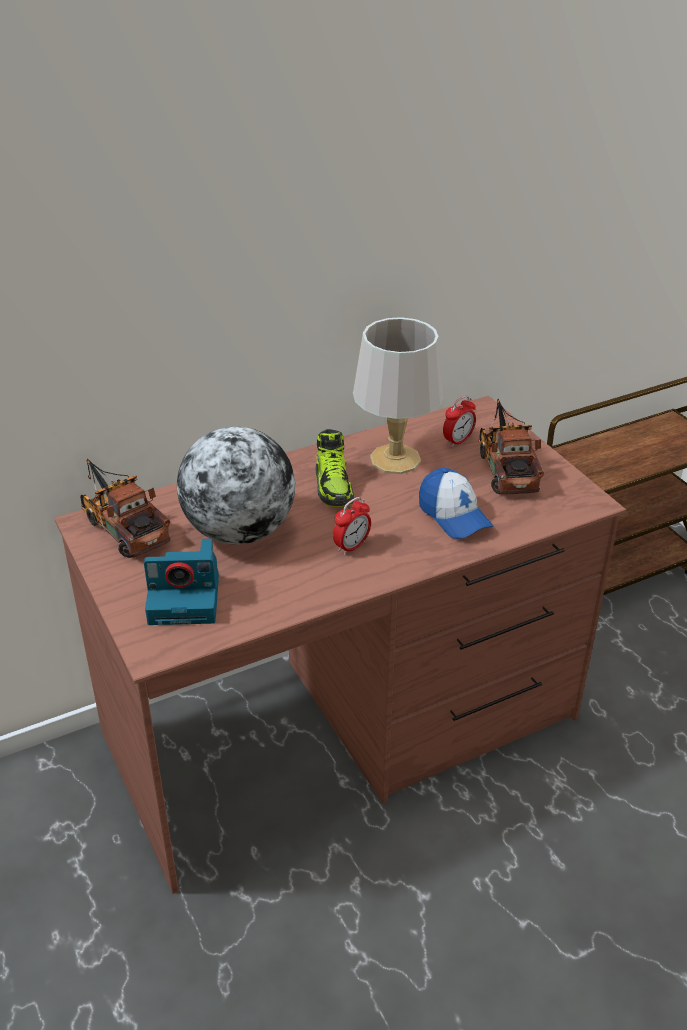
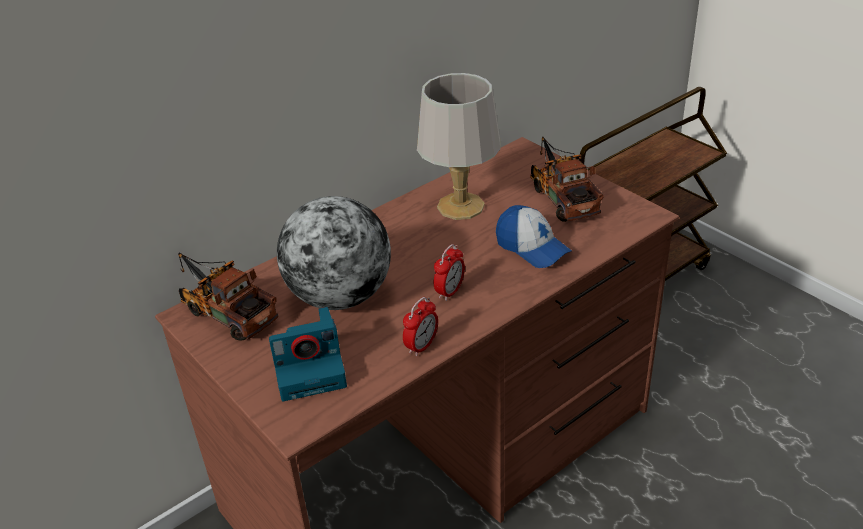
camera: 10 degrees left, 0 degrees up
(333, 486) = (413, 240): shoe -> none
(458, 441) = (510, 181): alarm clock -> alarm clock (421, 346)

